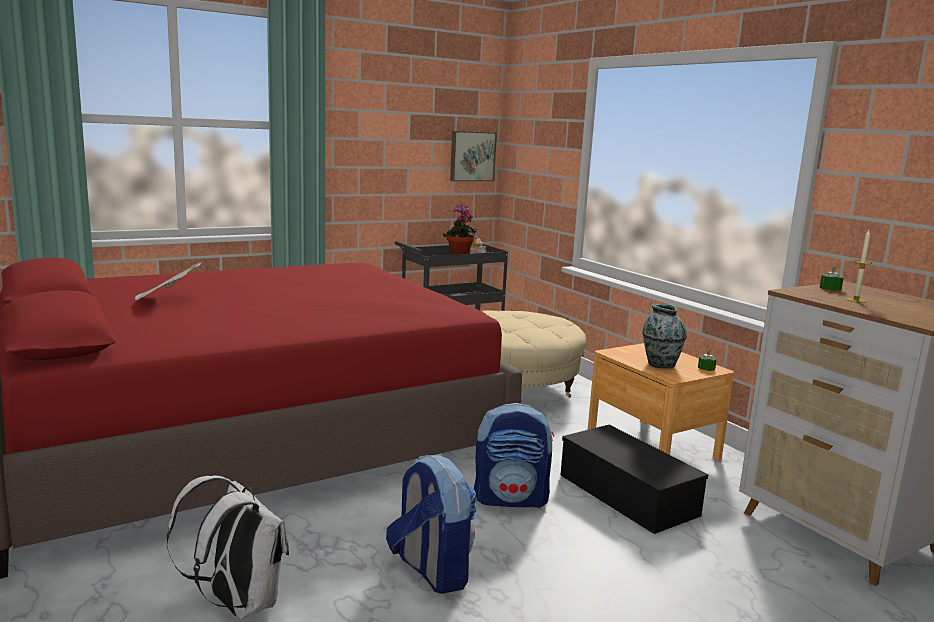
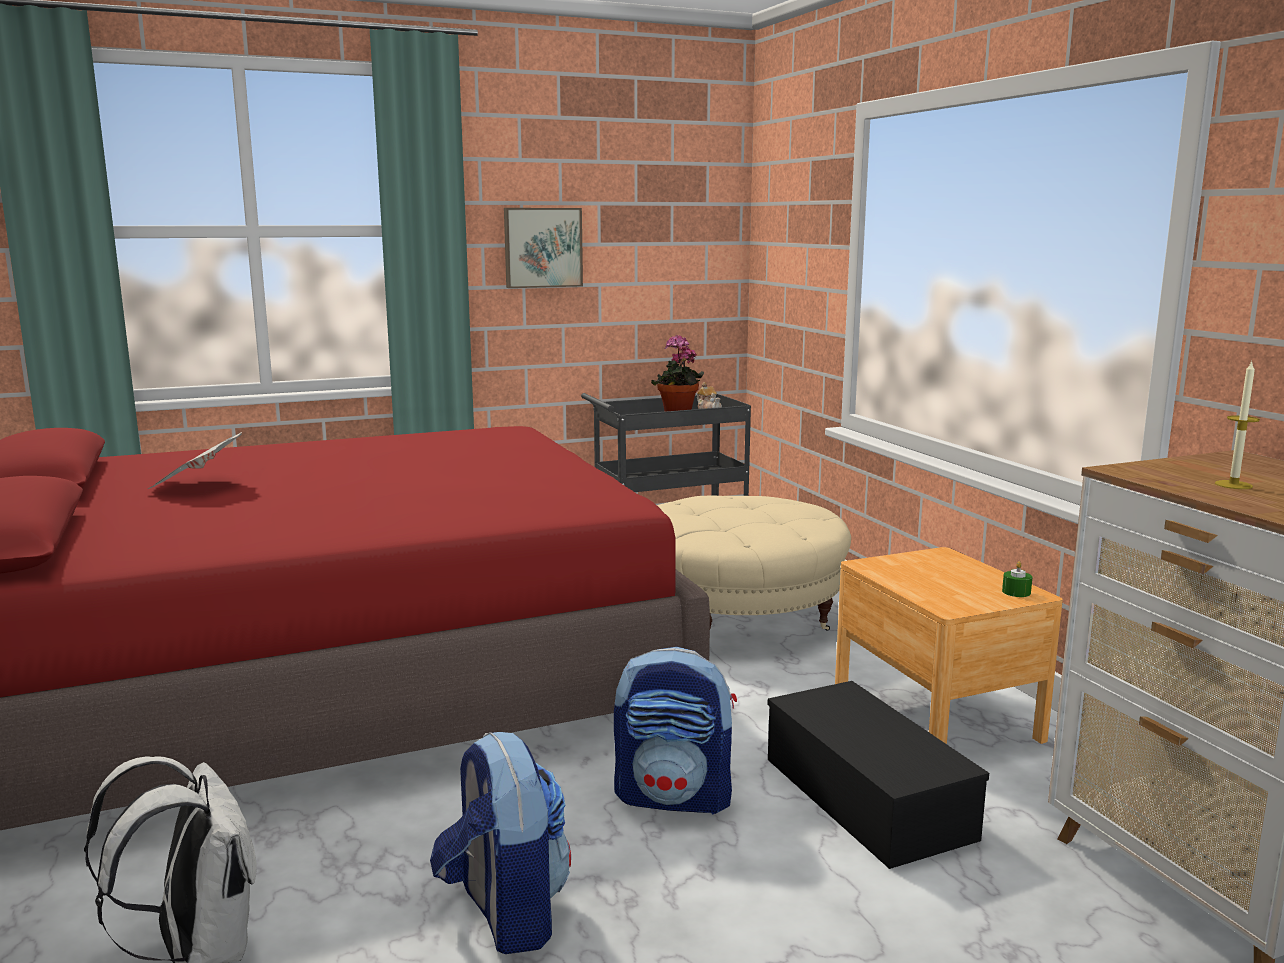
camera: 10 degrees right, 0 degrees up
(472, 156) = (699, 263): picture -> picture (542, 247)
(660, 364) = (940, 585): vase -> none
(830, 288) = (1200, 463): green candle -> none

